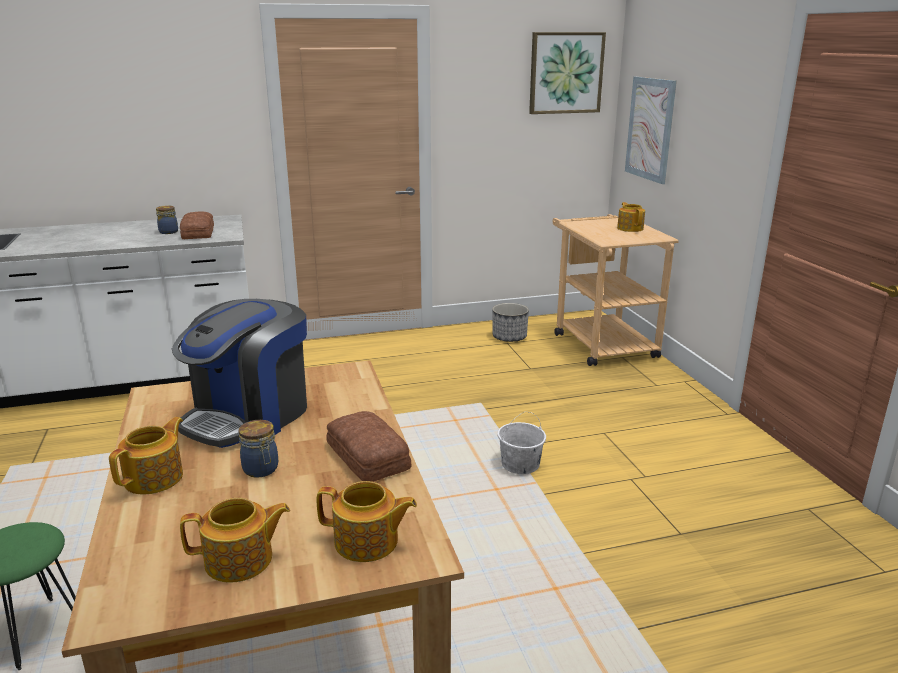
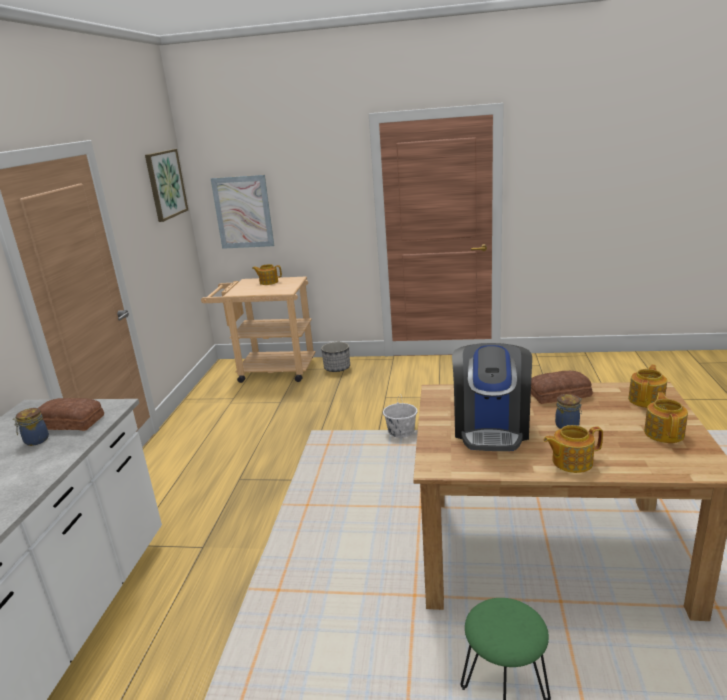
camera: 65 degrees left, 0 degrees up
(155, 478) = (571, 461): teapot -> teapot turned 60 degrees counterclockwise
(249, 416) = (491, 428): coffee machine -> coffee machine turned 45 degrees clockwise
(509, 337) = (222, 400): planter -> planter (337, 368)

